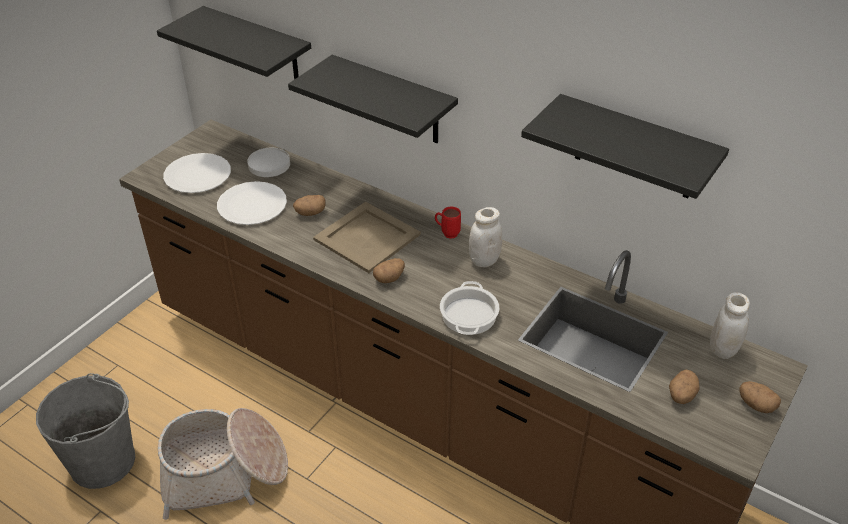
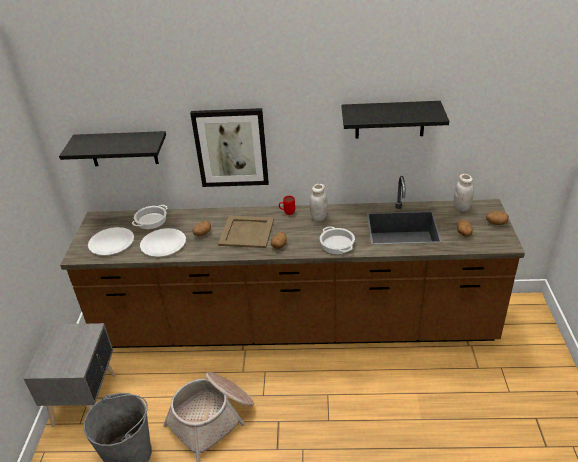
camera: 30 degrees left, 5 degrees down
(115, 364) = (87, 398): none -> grey nightstand
(269, 164) = (151, 220): white plate -> cooking pot
(393, 101) = (231, 147): black shelf -> picture

